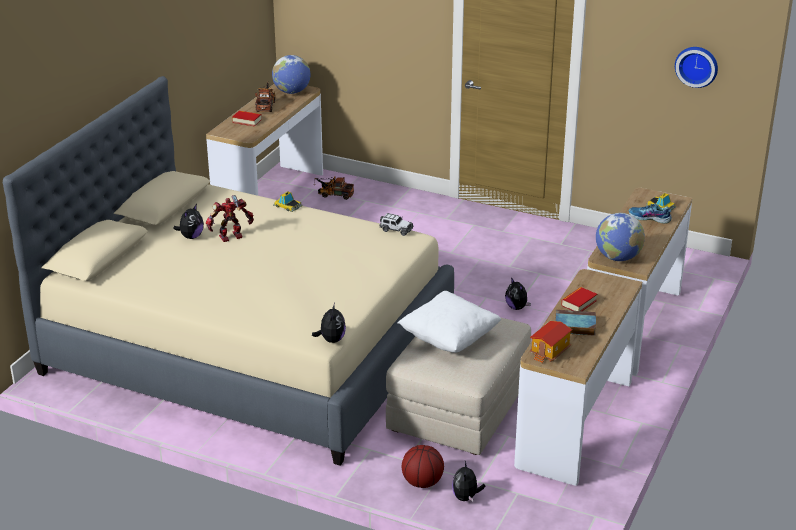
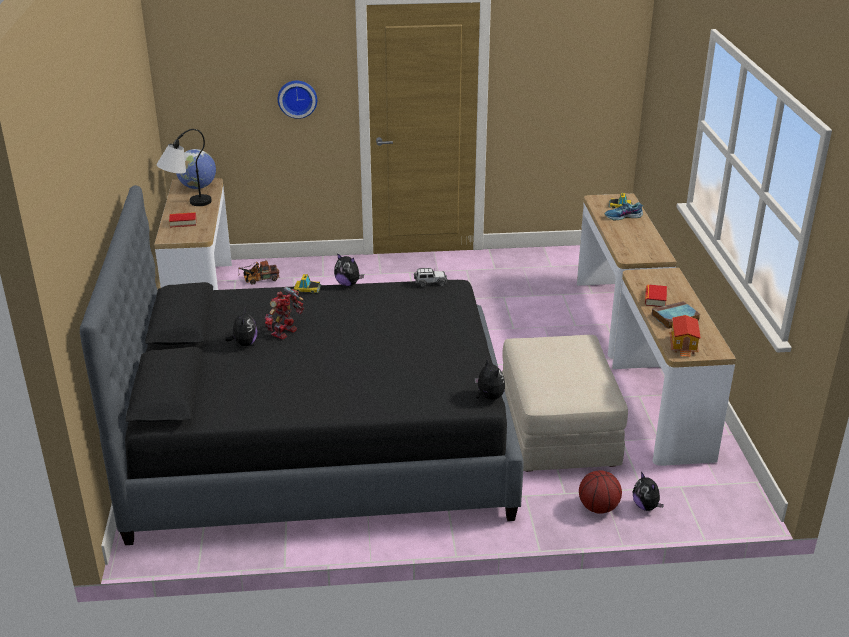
camera: 30 degrees left, 0 degrees up
(248, 348) = (320, 443): beige bed -> black bed
(266, 105) = (186, 204): toy truck -> table lamp
(449, 339) = (550, 367): white pillow -> none
(517, 307) = (515, 330): plush toy -> plush toy (348, 284)
(618, 258) = (638, 254): globe -> none
(697, 65) = (594, 80): wall clock -> wall clock (297, 98)

